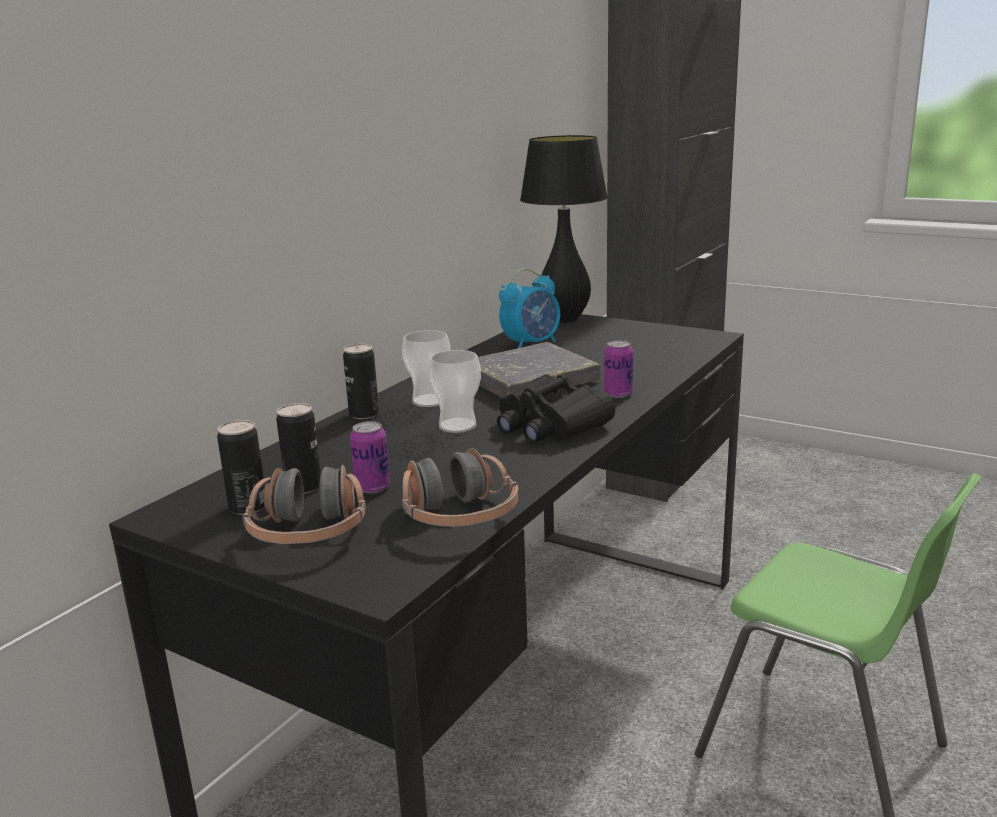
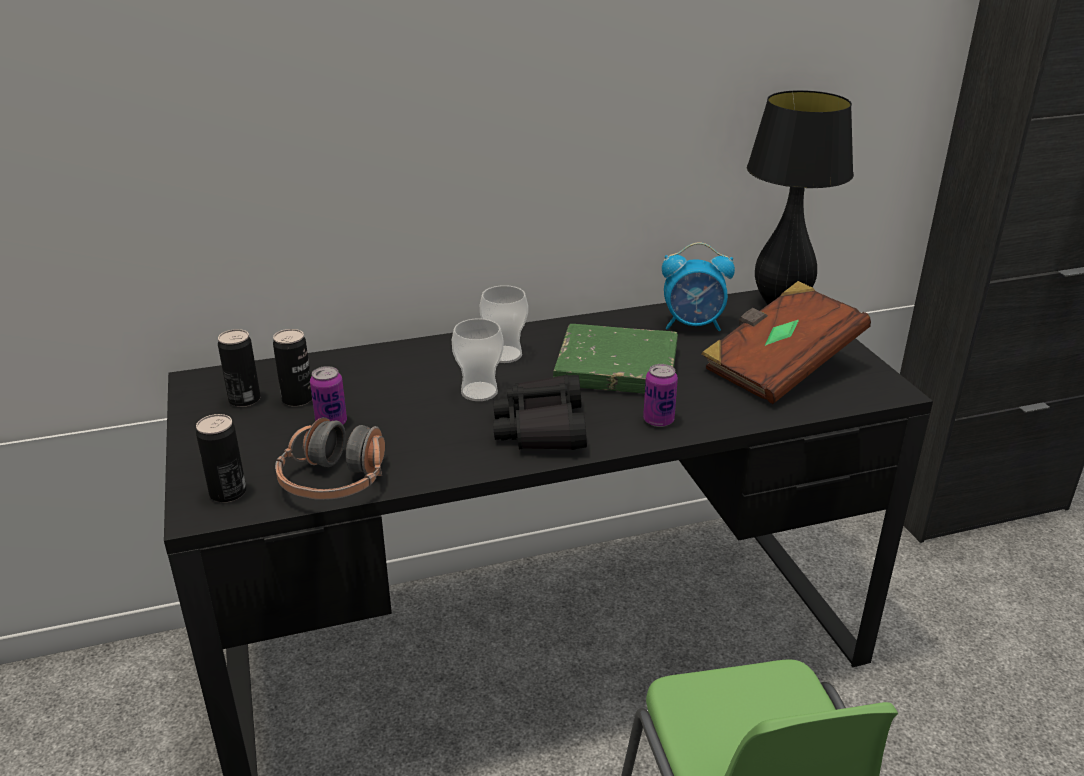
camera: 40 degrees right, 10 degrees up
(309, 532) = (239, 442): headphones -> none
(364, 414) = (440, 347): can -> can (228, 493)
(529, 380) = (616, 368): grey book -> green book
(631, 346) = (779, 367): none -> brown book

